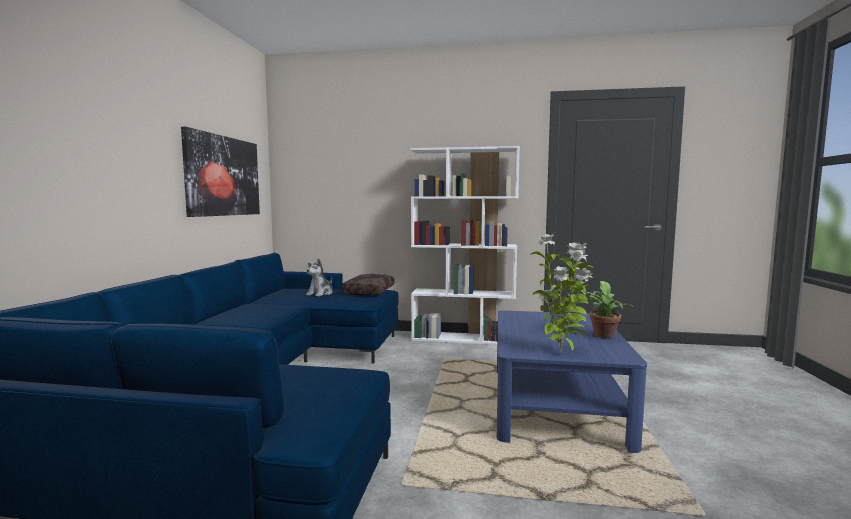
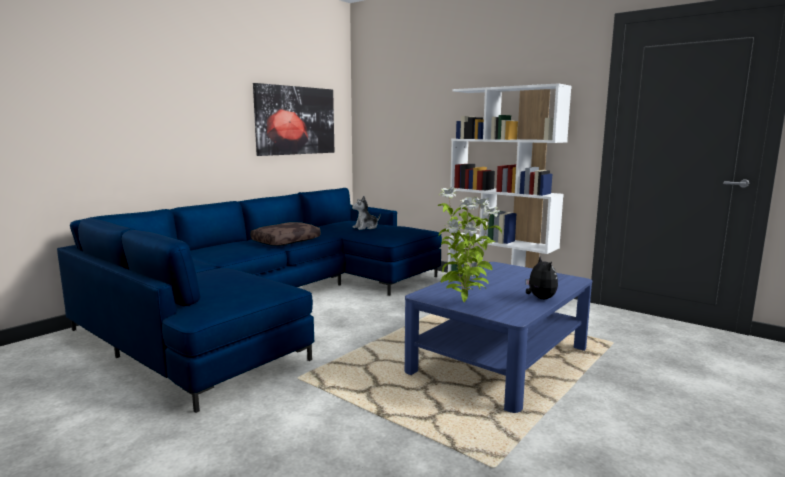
camera: 30 degrees right, 5 degrees up
(368, 291) = (408, 230): brown pillow -> brown pillow (286, 241)
(604, 336) = (540, 298): potted plant -> plush toy

